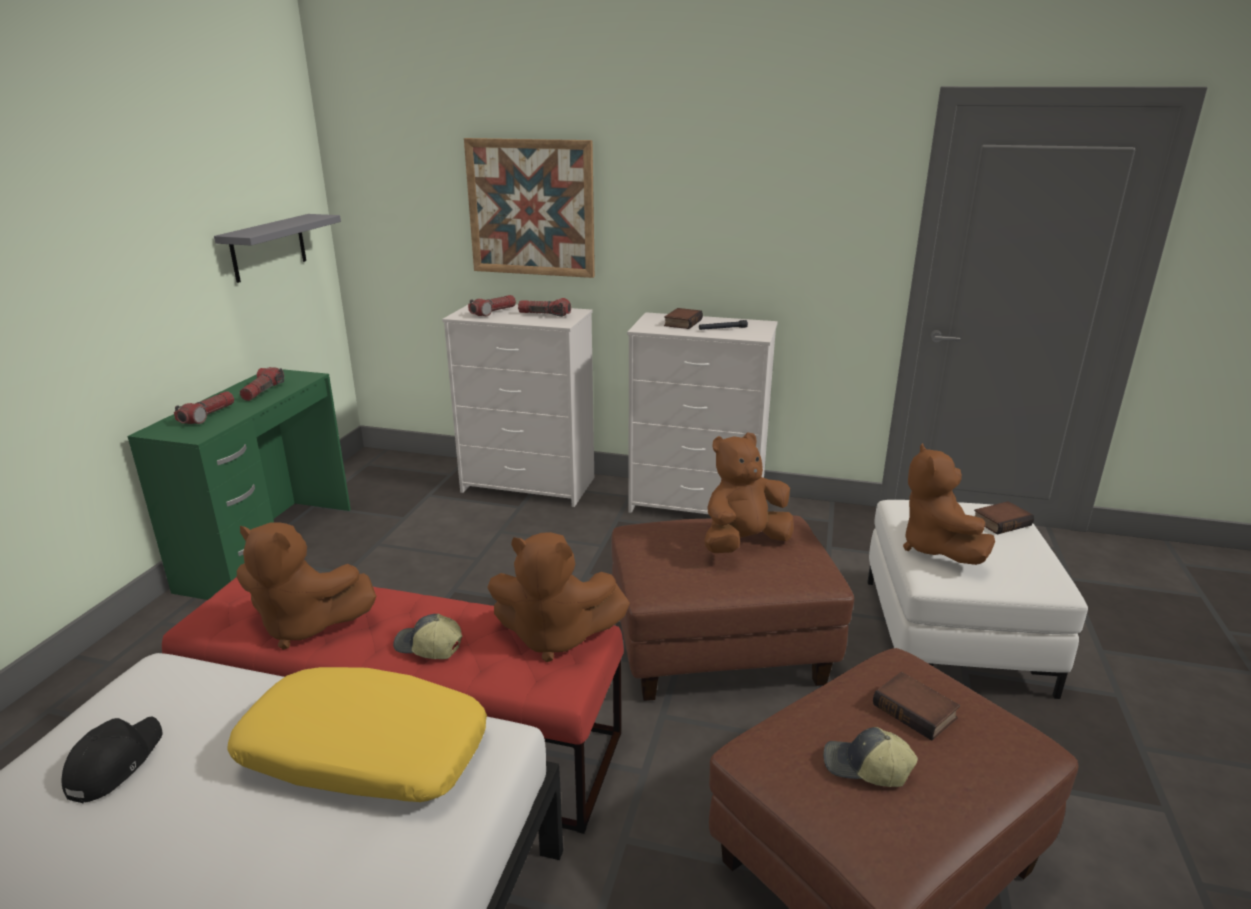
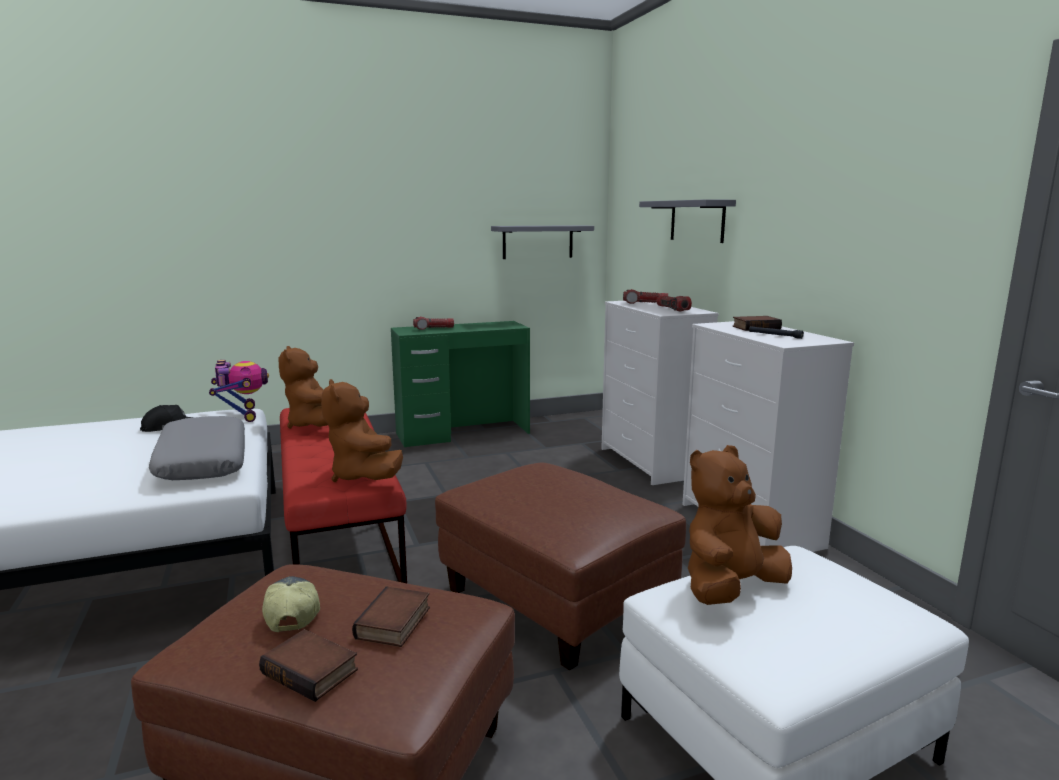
camera: 55 degrees right, 10 degrees down
(177, 675) = (242, 415): none -> toy robot
(263, 391) = (480, 327): flashlight -> none
(363, 754) = (202, 462): yellow pillow -> grey pillow
(428, 647) = (319, 452): cap -> none
(531, 208) = (697, 221): picture -> grey shelf
(743, 543) = (576, 499): brown plush toy -> none
(1001, 521) = (877, 618): book -> book (313, 671)

